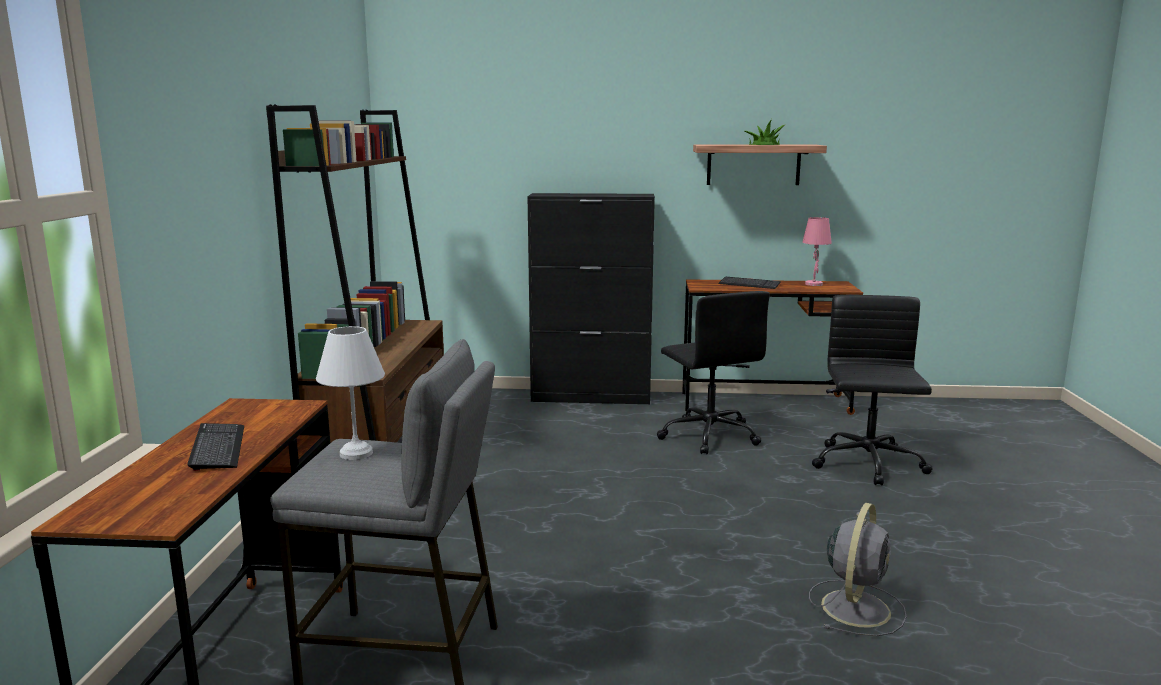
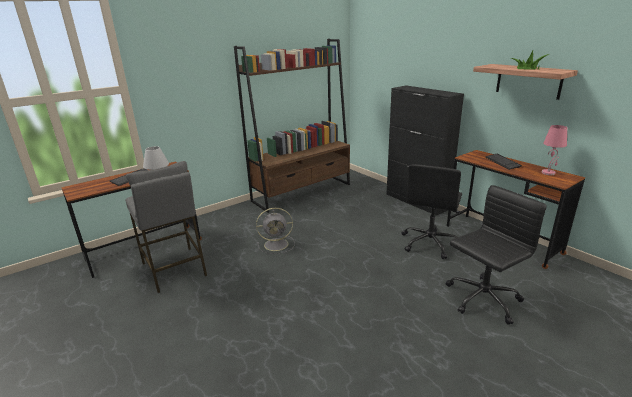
camera: 50 degrees right, 10 degrees up
(856, 607) = (313, 352): grey fan -> grey fan (277, 244)

